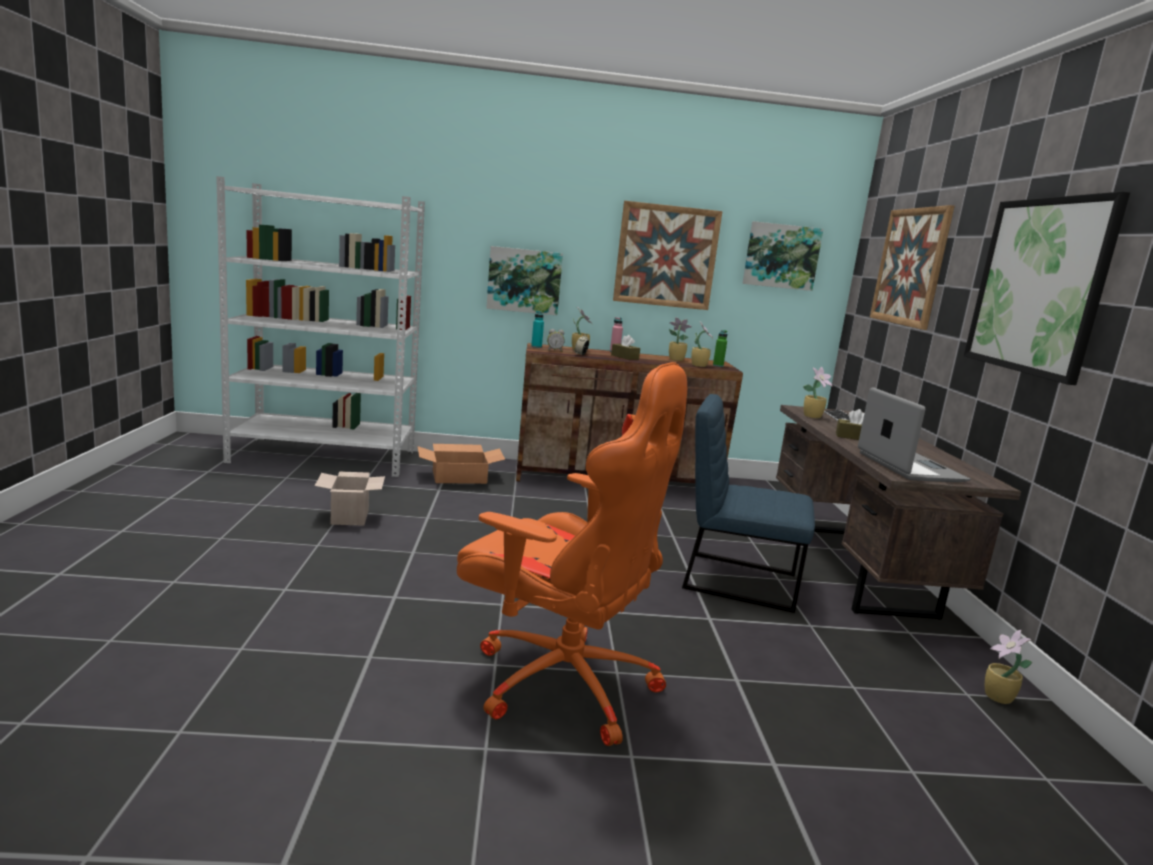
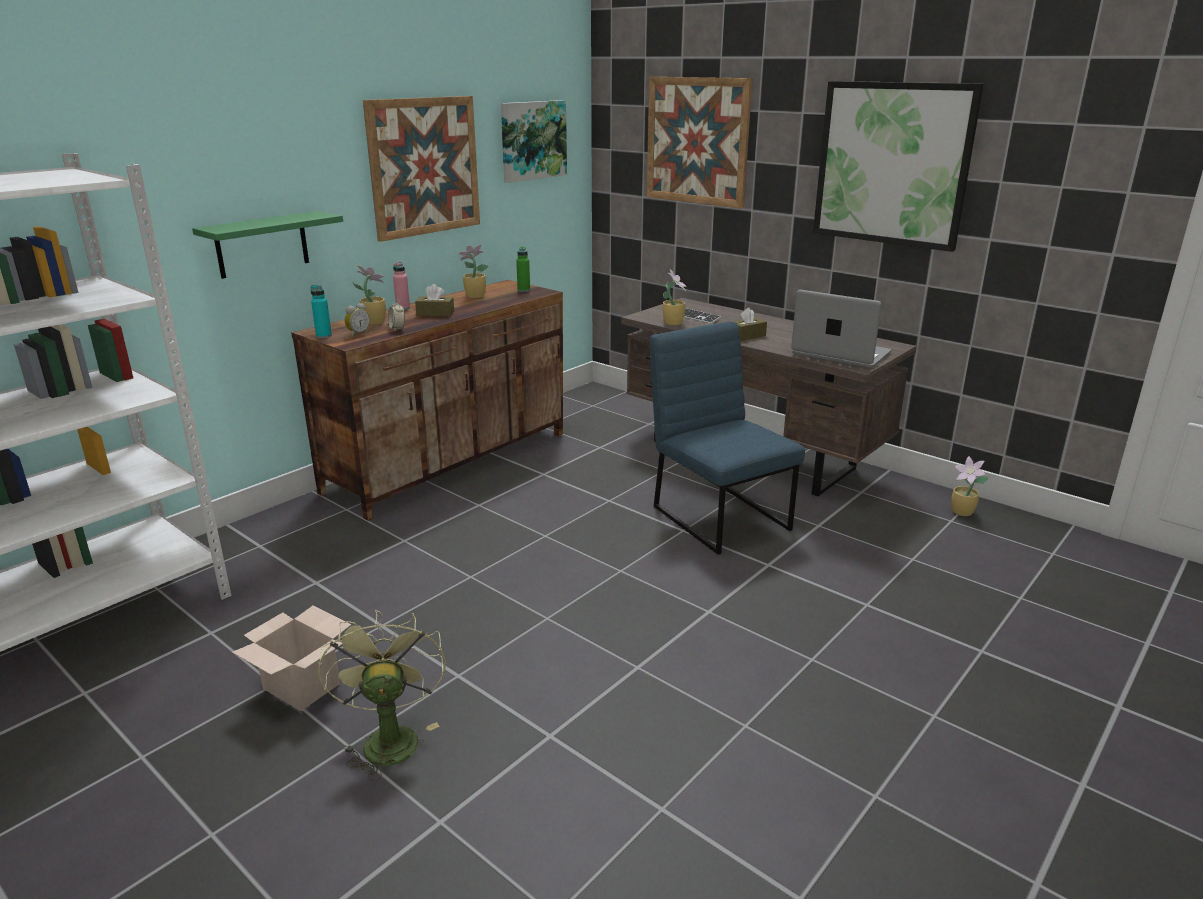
camera: 45 degrees left, 10 degrees up
(336, 552) = (389, 737): none -> green fan
(459, 476) = (300, 551): cardboard box -> none
(524, 280) = (262, 244): picture -> green shelf
(552, 679) = (796, 702): orange office chair -> none
(699, 365) = (514, 297): potted plant -> none
(736, 580) = (719, 516): blue chair -> blue chair turned 90 degrees clockwise

